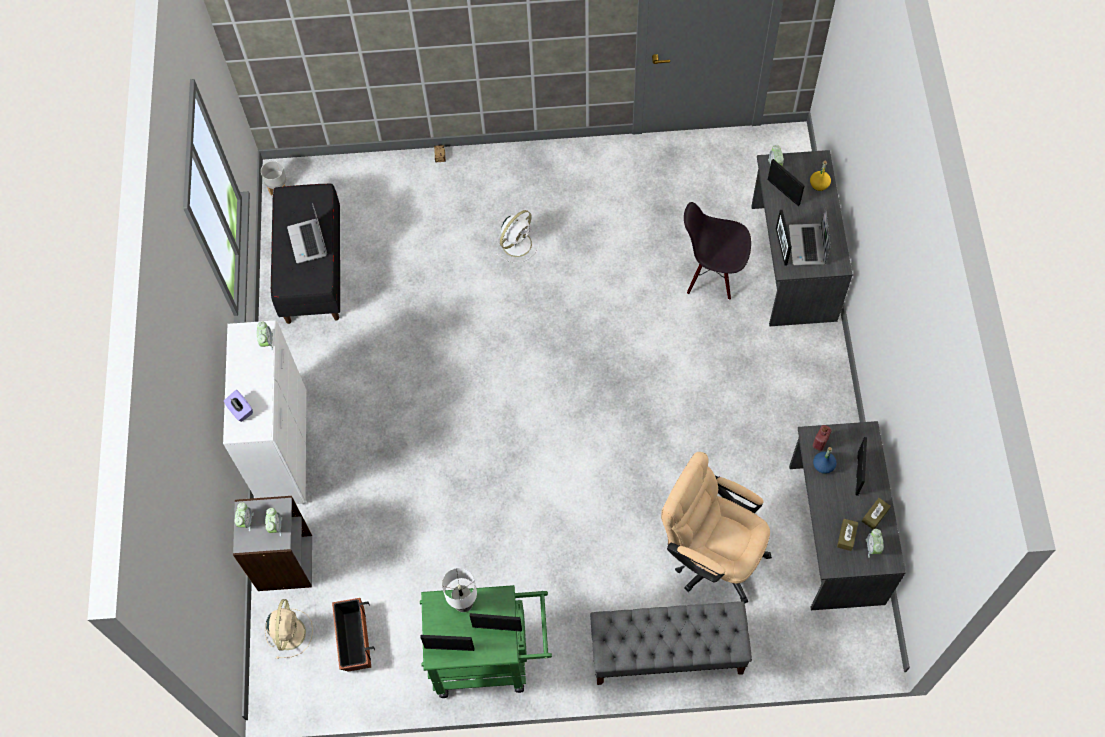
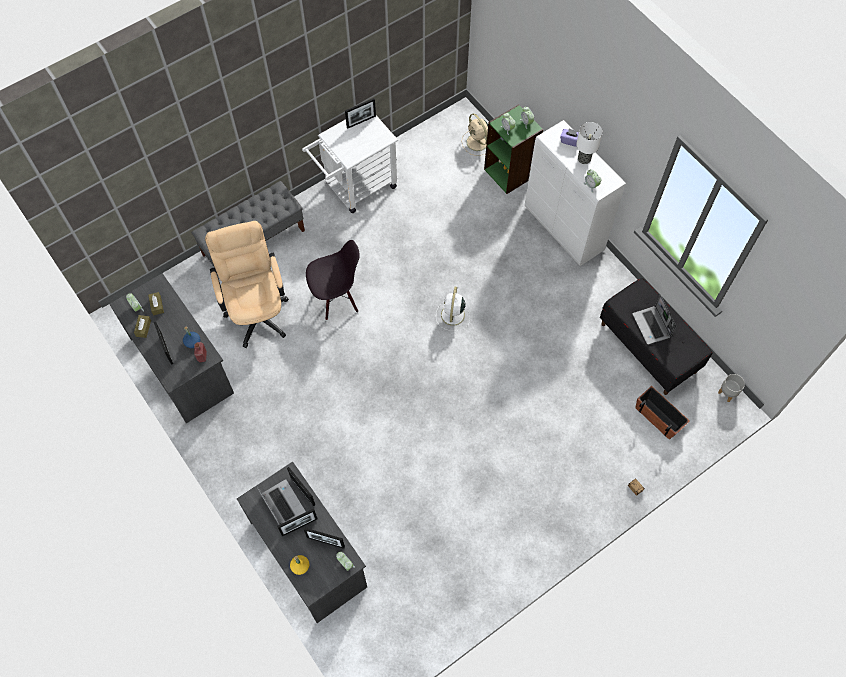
camera: 145 degrees right, 0 degrees up
(284, 562) = (510, 172): grey bookcase -> green bookcase
(308, 242) = (652, 326): laptop -> laptop turned 150 degrees counterclockwise
(355, 640) = (438, 158): planter -> planter (658, 417)
(463, 602) = (369, 146): table lamp -> table lamp (584, 159)
(490, 658) = (355, 188): green cart -> white cart
(497, 628) = (341, 143): picture frame -> picture frame (299, 526)
(517, 243) = (523, 449): white fan -> white fan (452, 316)
(711, 554) = (257, 310): beige office chair -> beige office chair turned 105 degrees counterclockwise
(712, 274) = (364, 508): black chair -> black chair (336, 298)

